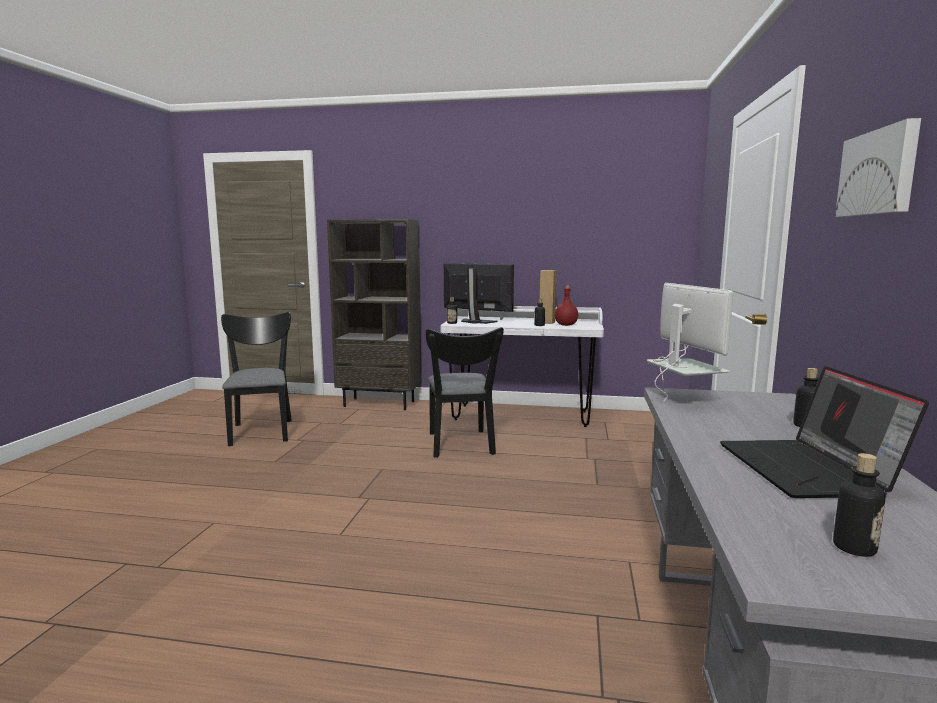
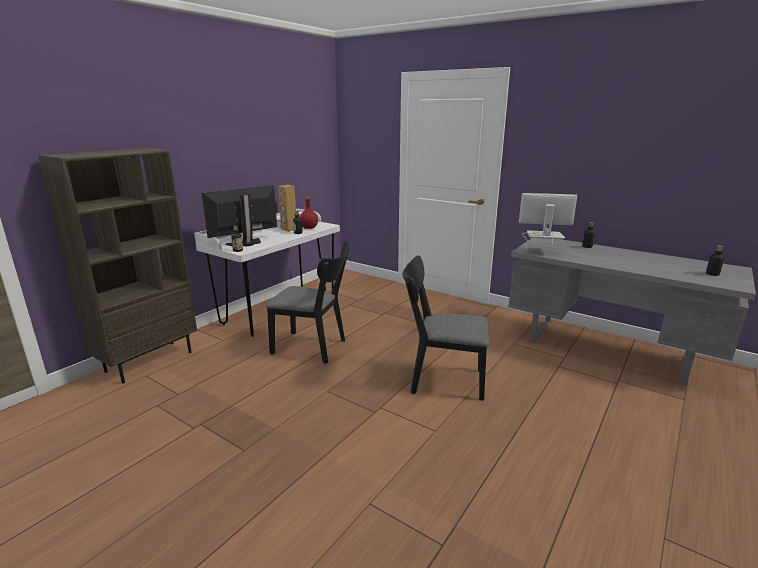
camera: 65 degrees left, 10 degrees up
(261, 430) = (123, 451): black chair -> black chair (441, 380)
(809, 470) = (642, 260): laptop -> none
(879, 173) = (603, 138): picture -> none

